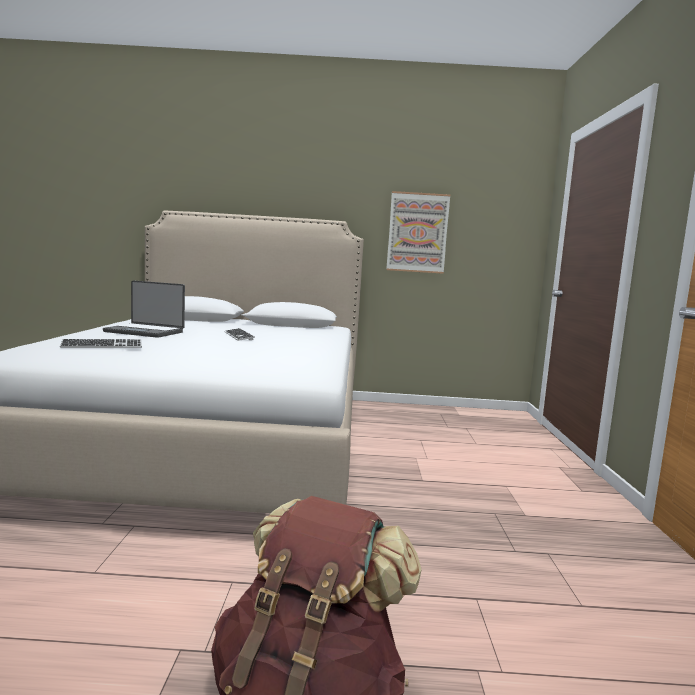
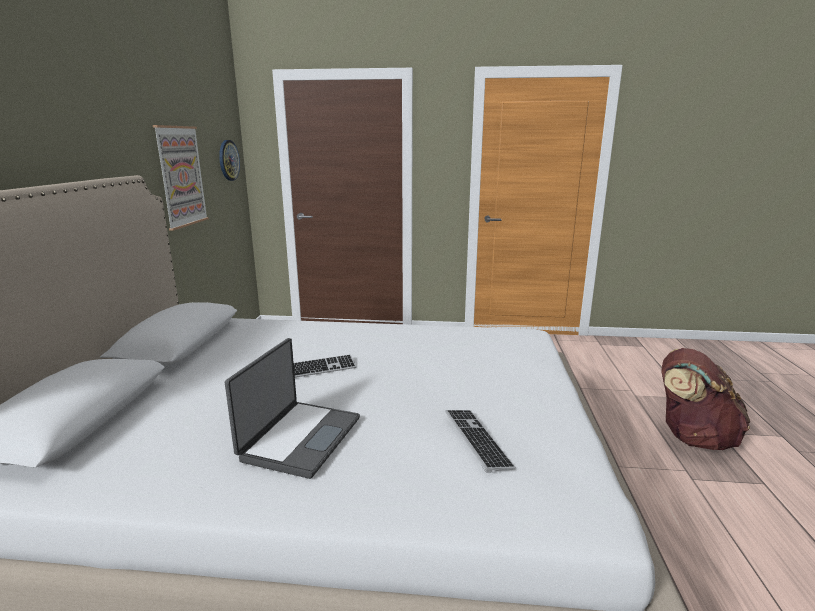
camera: 85 degrees left, 10 degrees up
(507, 229) = (228, 160): none -> wall clock

